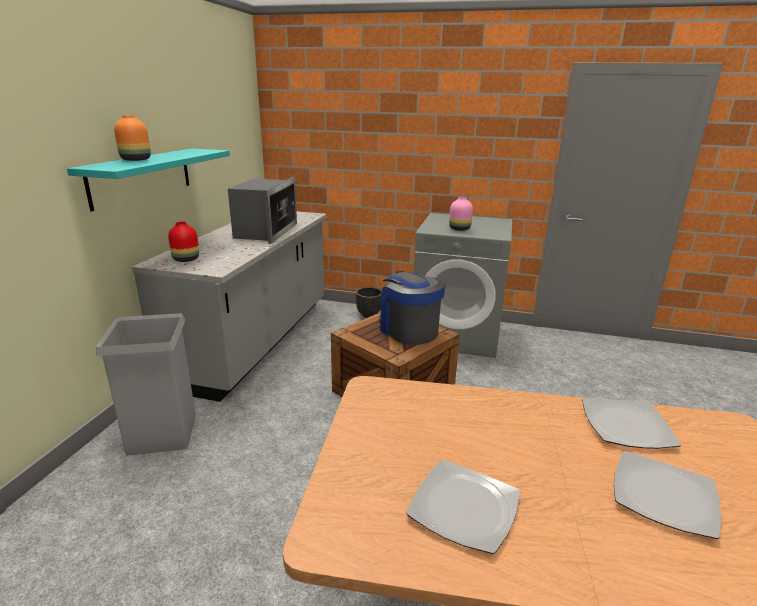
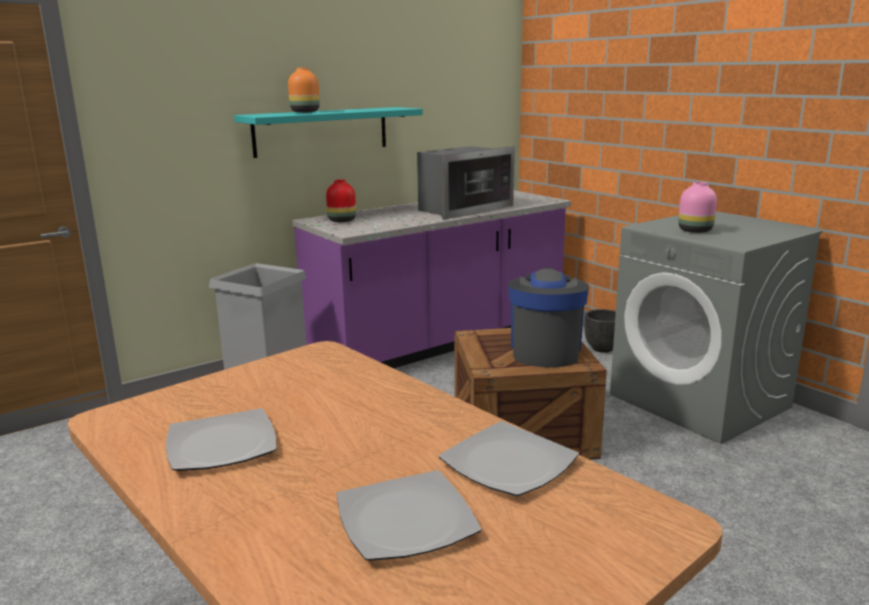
camera: 40 degrees right, 5 degrees down
(257, 340) = (440, 341): grey counter -> purple counter

